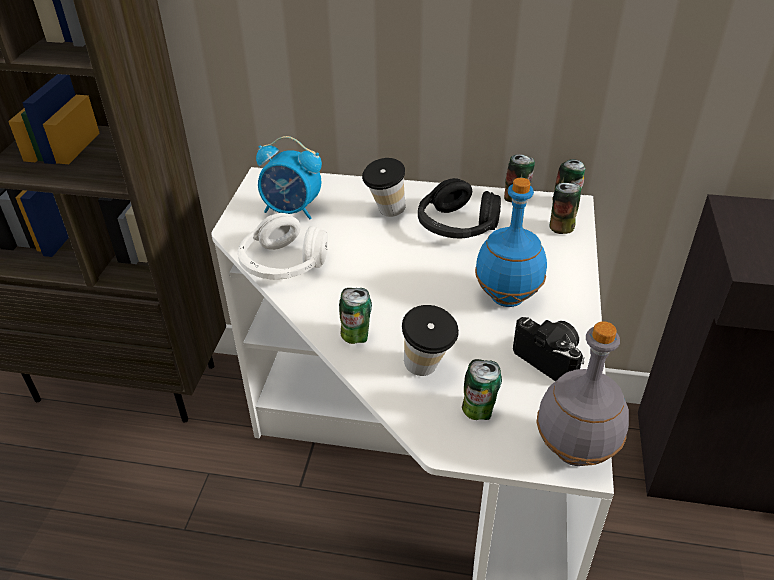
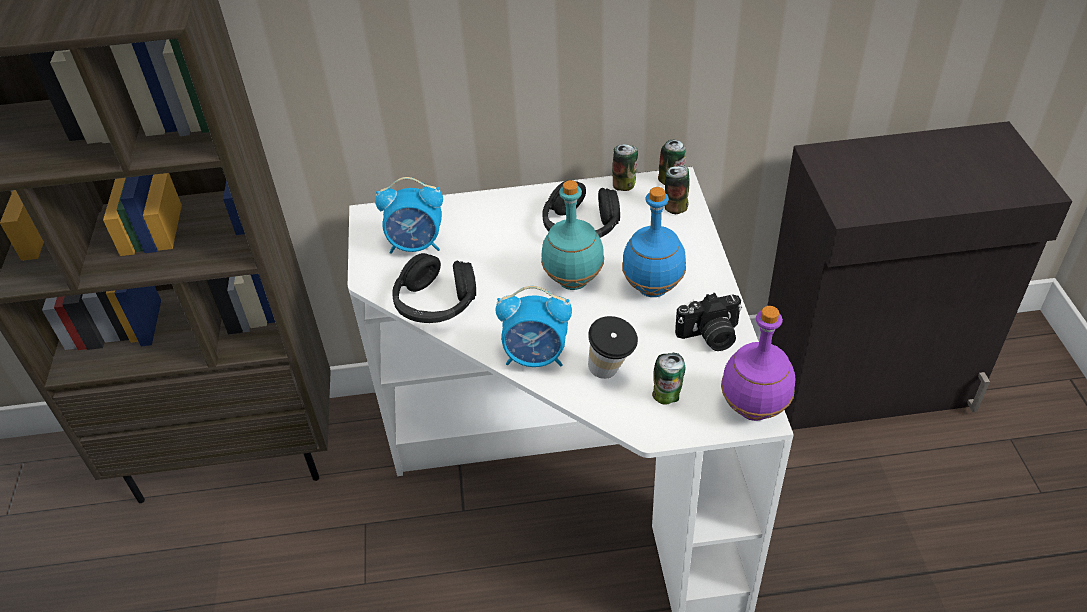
camera: 15 degrees left, 5 degrees up
(283, 264) = (435, 303): white headphones -> black headphones
(356, 337) = (536, 357): can -> alarm clock
(385, 213) = (508, 228): cup -> none
(428, 273) = (573, 280): none -> turquoise bottle
(551, 360) = (710, 336): camera -> camera turned 135 degrees clockwise
(574, 452) = (753, 409): grey bottle -> purple bottle

